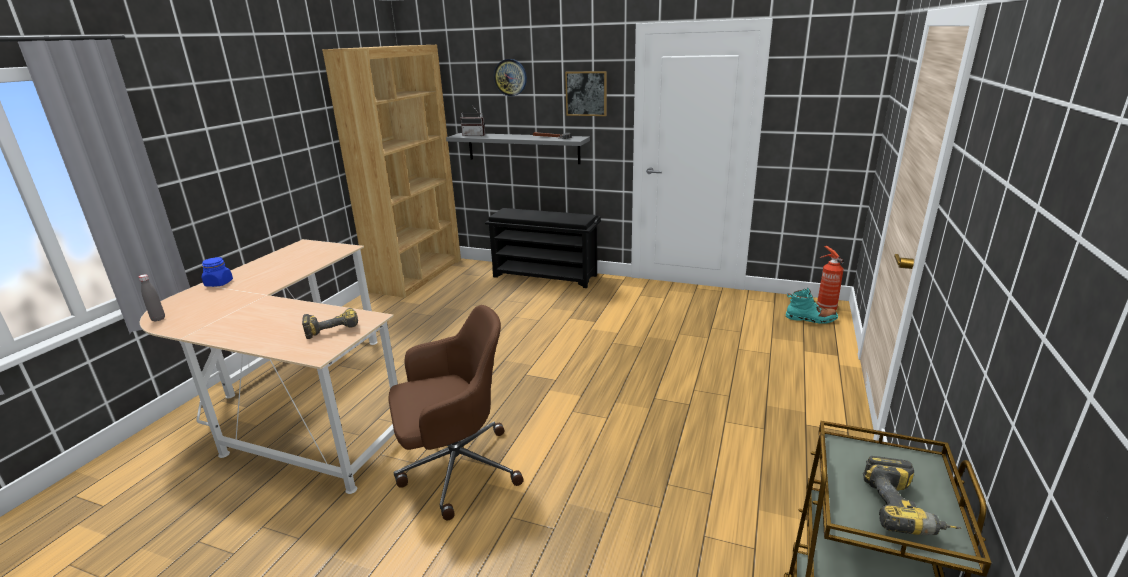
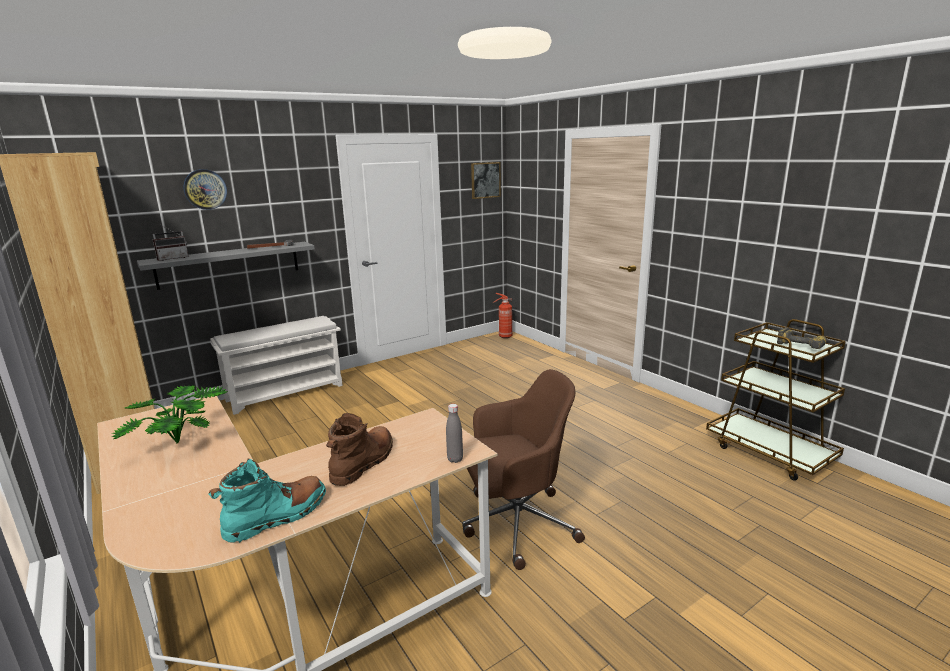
camera: 55 degrees left, 5 degrees down
(158, 319) = (187, 550): grey bottle -> grey bottle (455, 459)
(219, 283) = (140, 494): blue jar -> none
(280, 324) = (363, 463): none -> brown boot
(283, 267) = (180, 444): none -> potted plant
(333, 327) = (418, 437): power drill -> none
(455, 468) = (515, 523): brown office chair -> brown office chair turned 60 degrees clockwise
(546, 276) = (286, 392): black shoe rack -> white shoe rack
(586, 93) = (296, 200): picture -> picture (485, 180)
(810, 319) = (509, 344): turquoise boot -> turquoise boot (277, 517)

